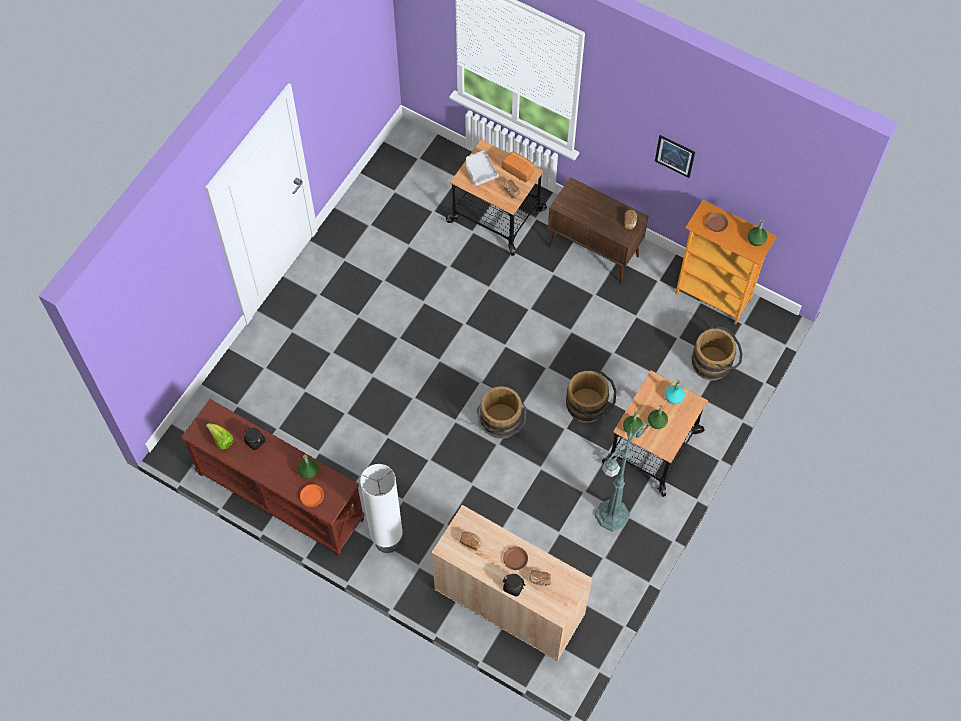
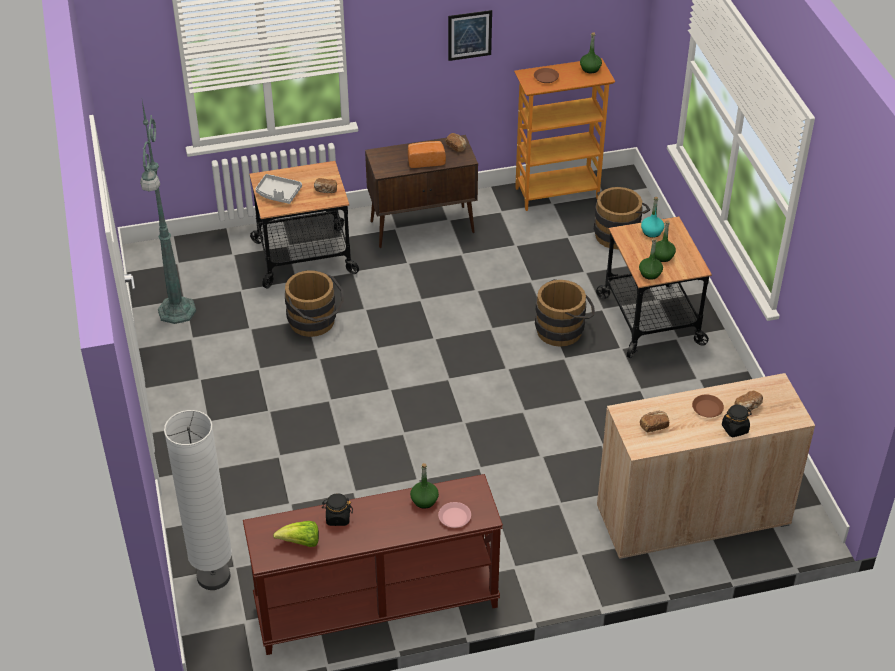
camera: 45 degrees left, 20 degrees down
(312, 496) = (454, 517): orange plate -> pink plate
(387, 541) = (526, 558): white floor lamp -> white floor lamp (213, 576)
(501, 425) = (508, 395): brown bucket -> brown bucket (315, 323)
(519, 170) = (313, 172): bread -> bread (425, 161)
(610, 516) = (684, 389): green floor lamp -> green floor lamp (176, 312)

